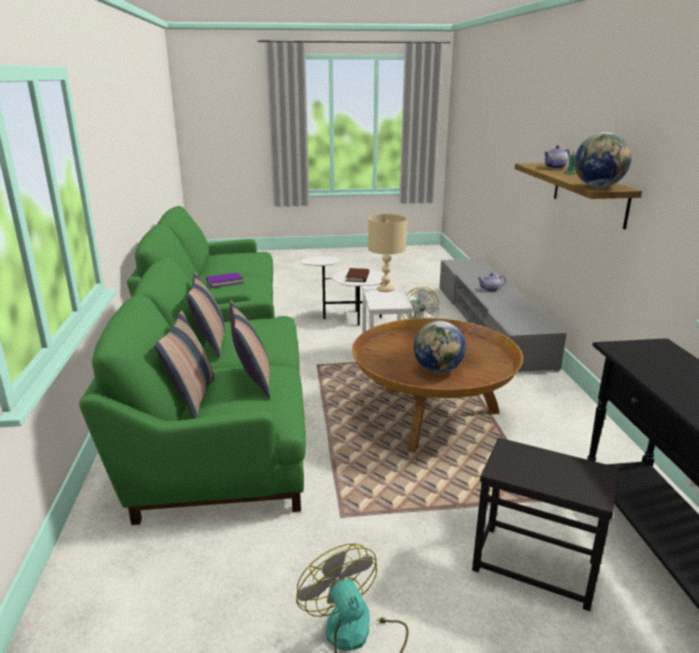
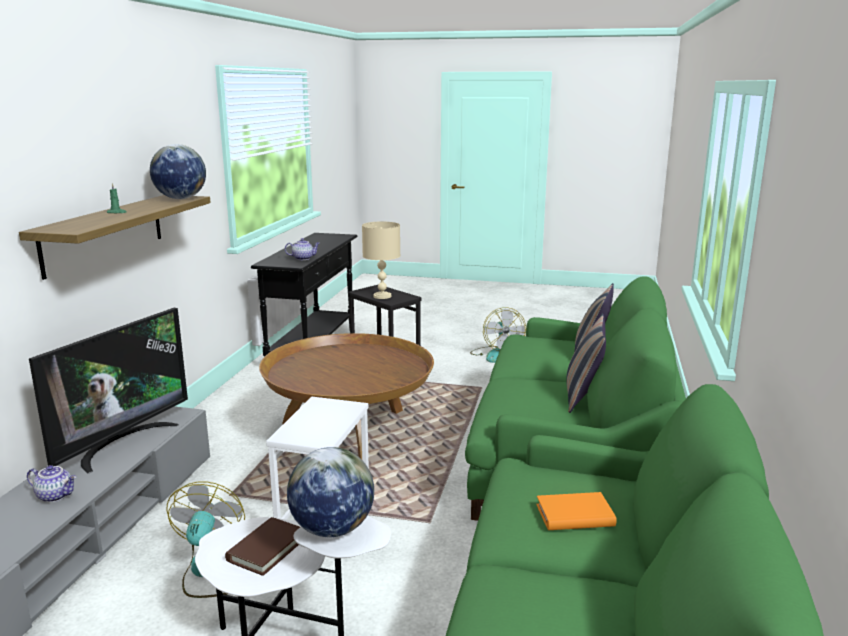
camera: 160 degrees left, 5 degrees down
(224, 282) = (575, 516): purple book -> orange book
(252, 380) = (538, 355): pillow -> none
(386, 289) = (302, 434): beige table lamp -> beige table lamp (382, 296)
(438, 370) = (361, 360): globe -> globe (332, 529)
(514, 310) = (121, 443): none -> television
(555, 168) = (78, 222): teapot -> teapot (303, 258)

